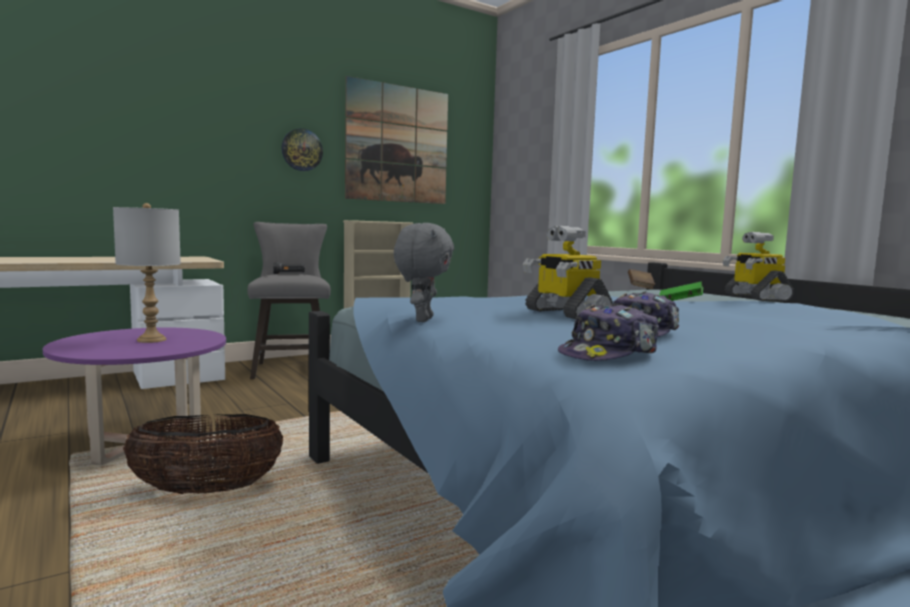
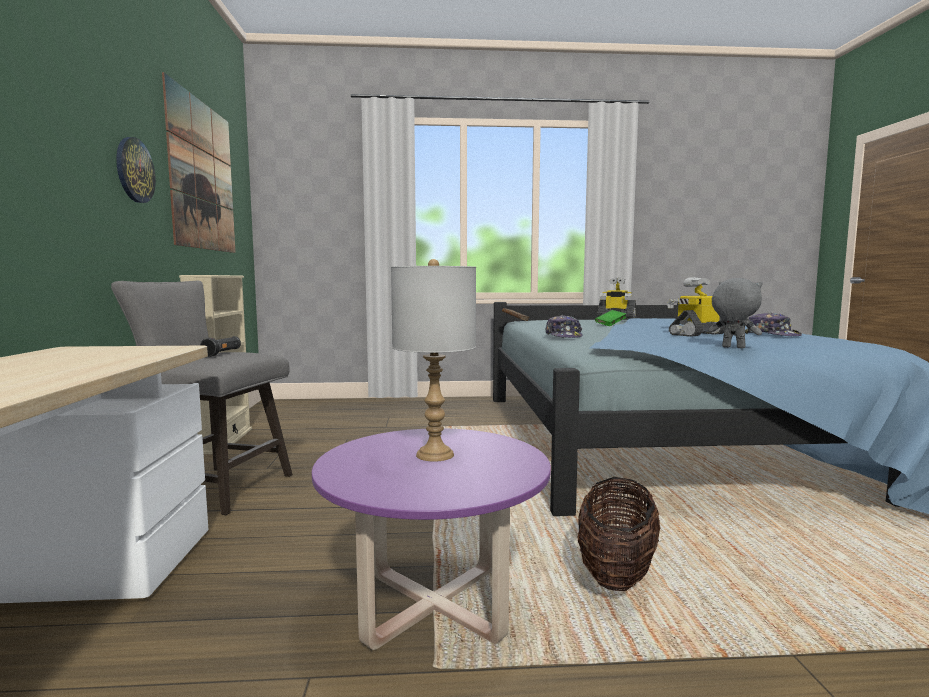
camera: 60 degrees left, 0 degrees up
(565, 313) = (696, 334): toy robot -> toy robot turned 150 degrees clockwise
(609, 354) = (845, 342): cap -> cap (564, 336)

